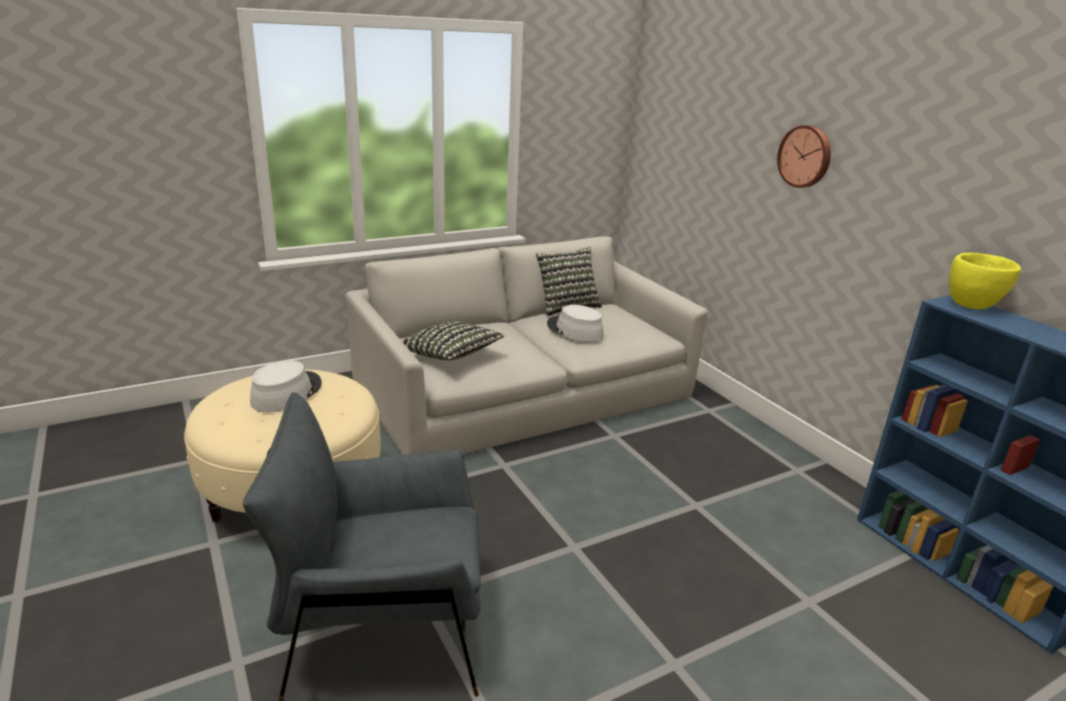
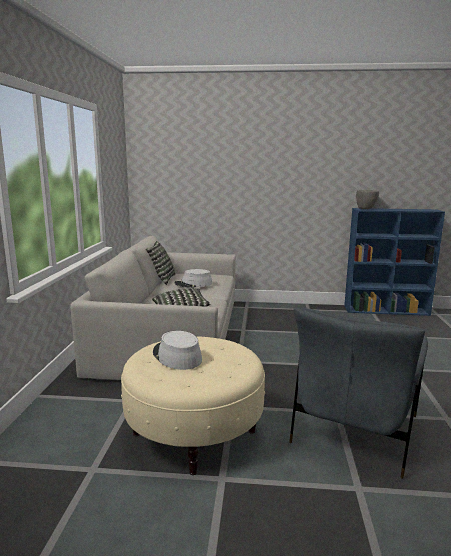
camera: 55 degrees left, 10 degrees down
(805, 156) = (265, 168): wall clock -> none
(972, 306) = (366, 208): yellow bowl -> grey bowl

